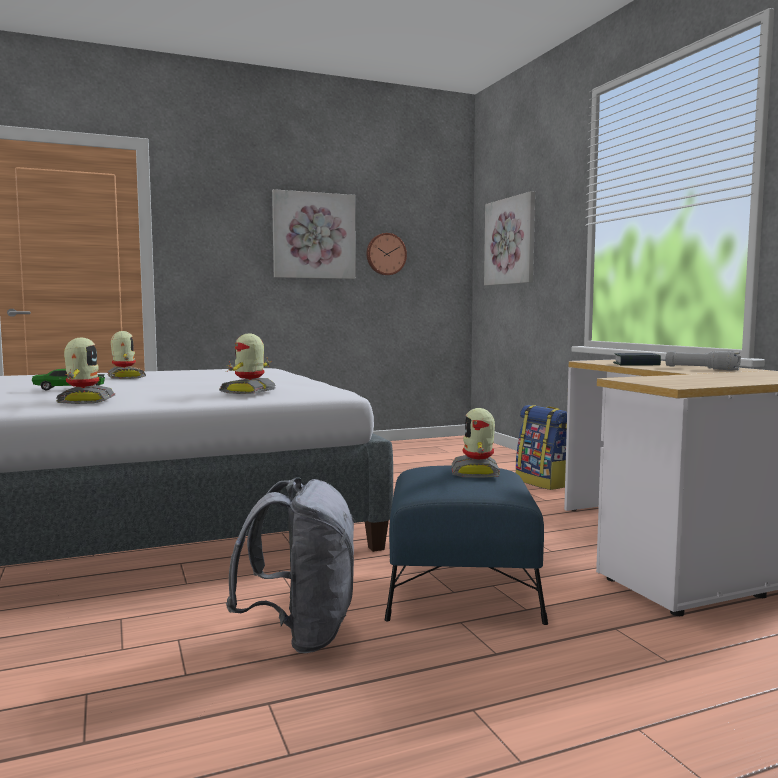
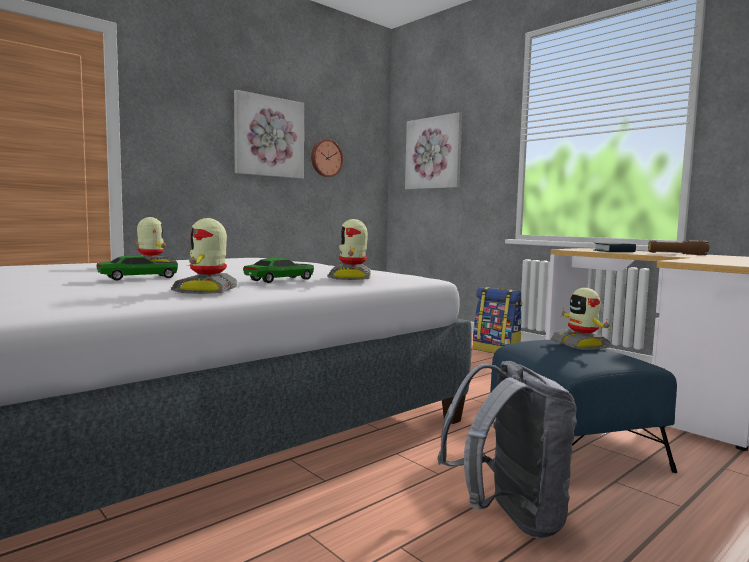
camera: 20 degrees left, 0 degrees up
(85, 401) = (207, 290): toy robot -> toy robot turned 150 degrees counterclockwise
(178, 392) = (279, 280): none -> toy car
(701, 369) = (677, 254): grey flashlight -> brown flashlight

